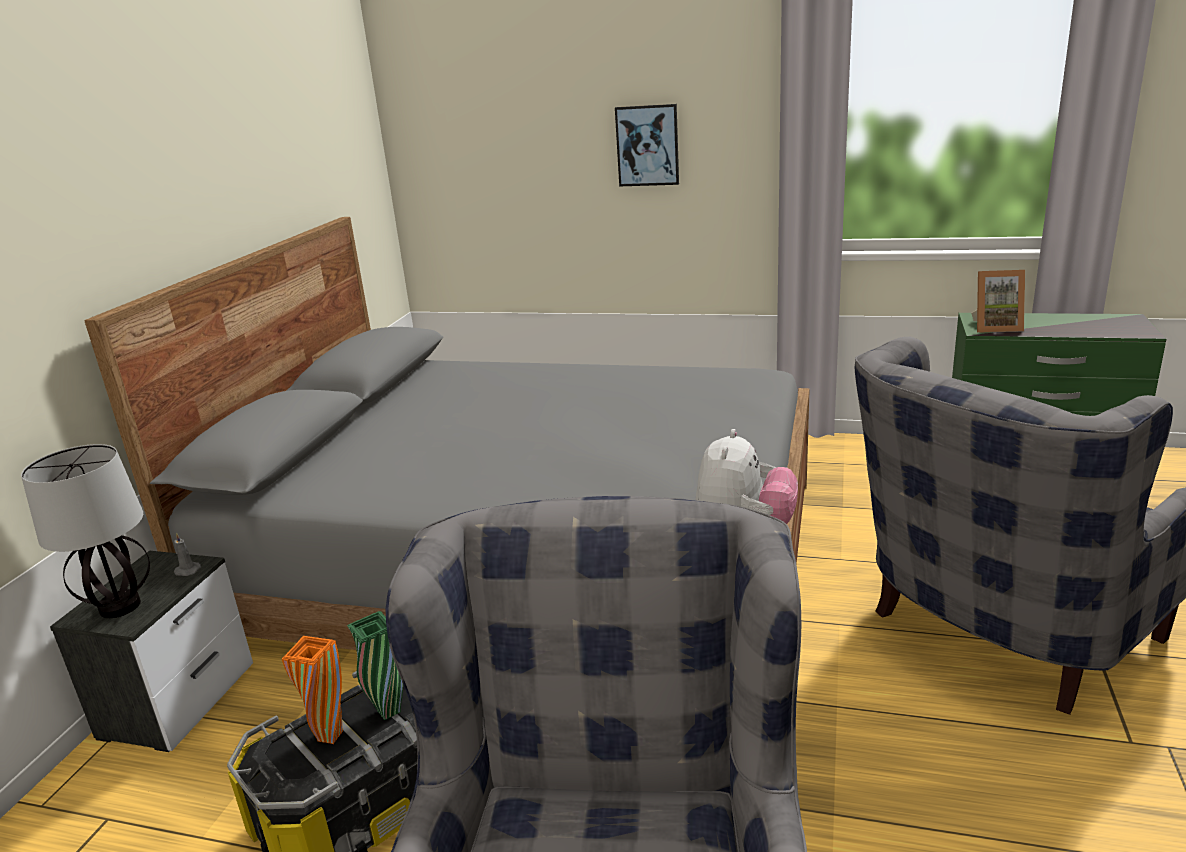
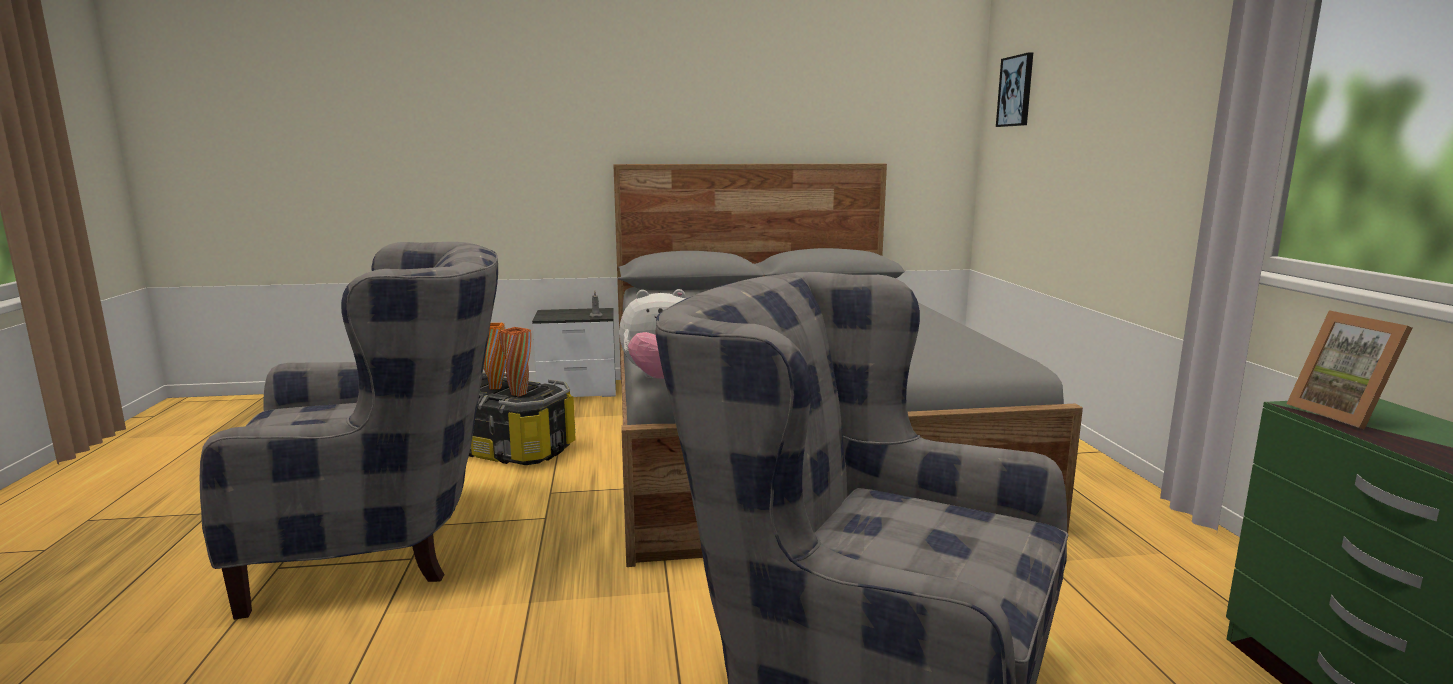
camera: 65 degrees right, 10 degrees down
(119, 607) = (557, 314): table lamp -> none
(389, 711) = (519, 394): green vase -> orange vase
(647, 145) = (1128, 122): picture -> picture (1016, 91)

